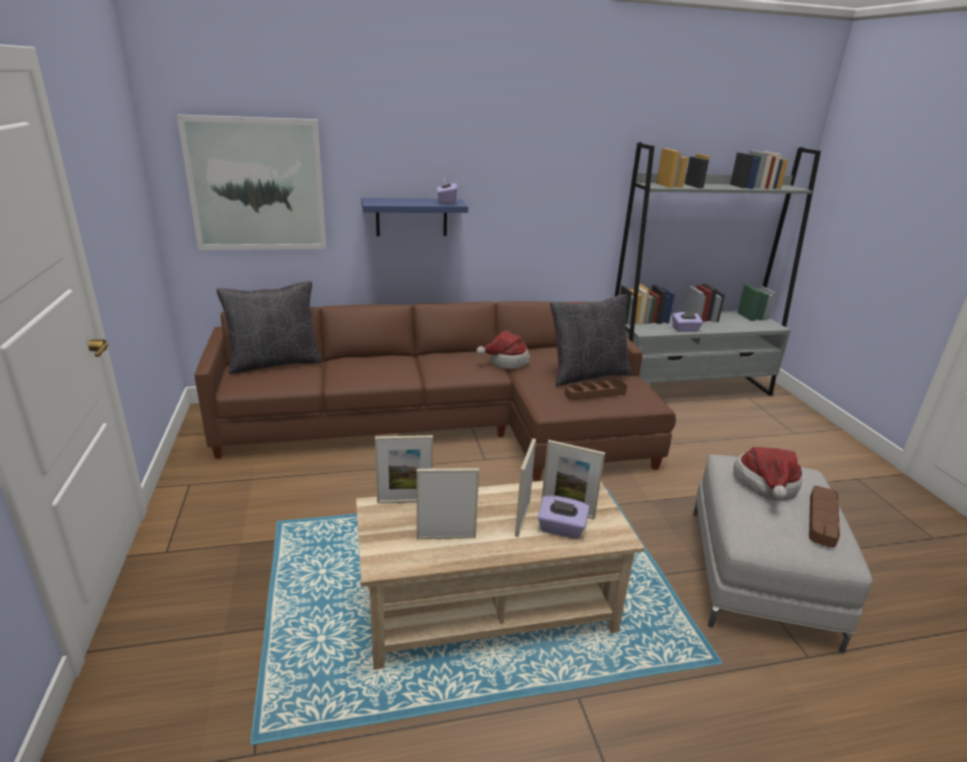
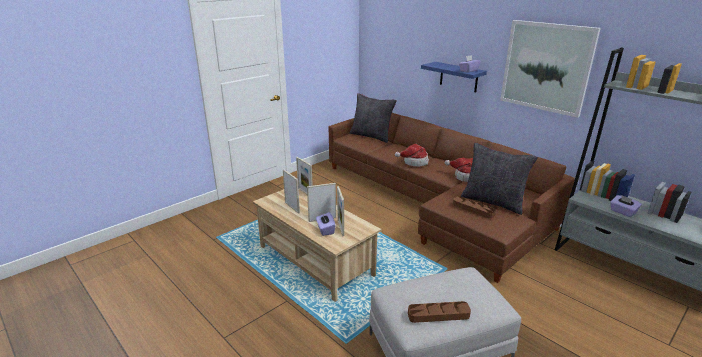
camera: 60 degrees right, 0 degrees up
(257, 185) = (394, 48): picture -> picture (546, 67)
(766, 487) = (448, 287): hat -> hat (414, 162)

